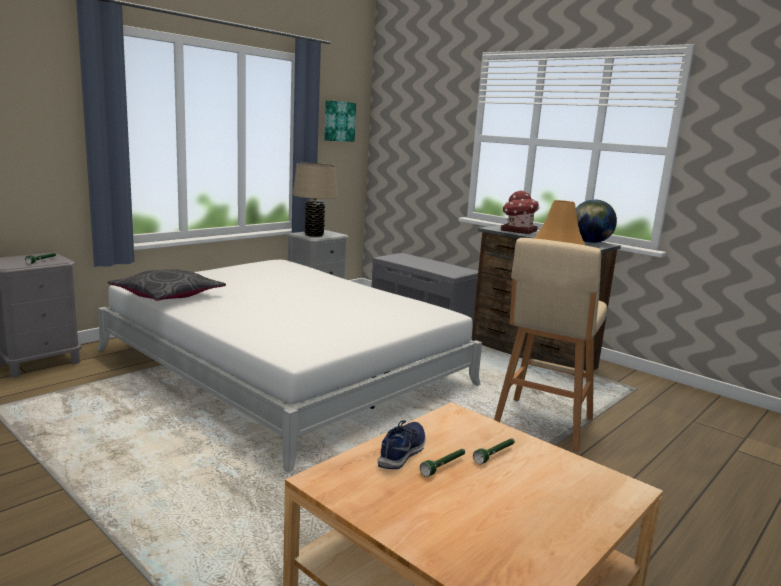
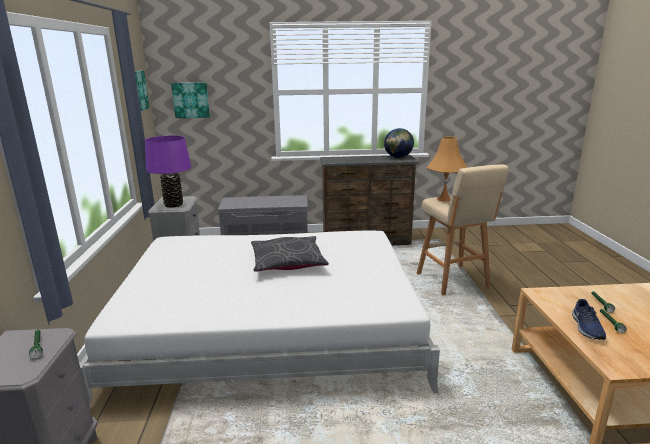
camera: 45 degrees left, 5 degrees up
(168, 295) = (182, 314): grey pillow -> grey pillow (288, 262)
(314, 235) = (173, 205): beige table lamp -> purple table lamp
(399, 139) = (191, 100): none -> picture
(403, 452) = (586, 327): blue shoe -> blue shoe turned 150 degrees counterclockwise
(518, 231) = (345, 159): toy house -> none

